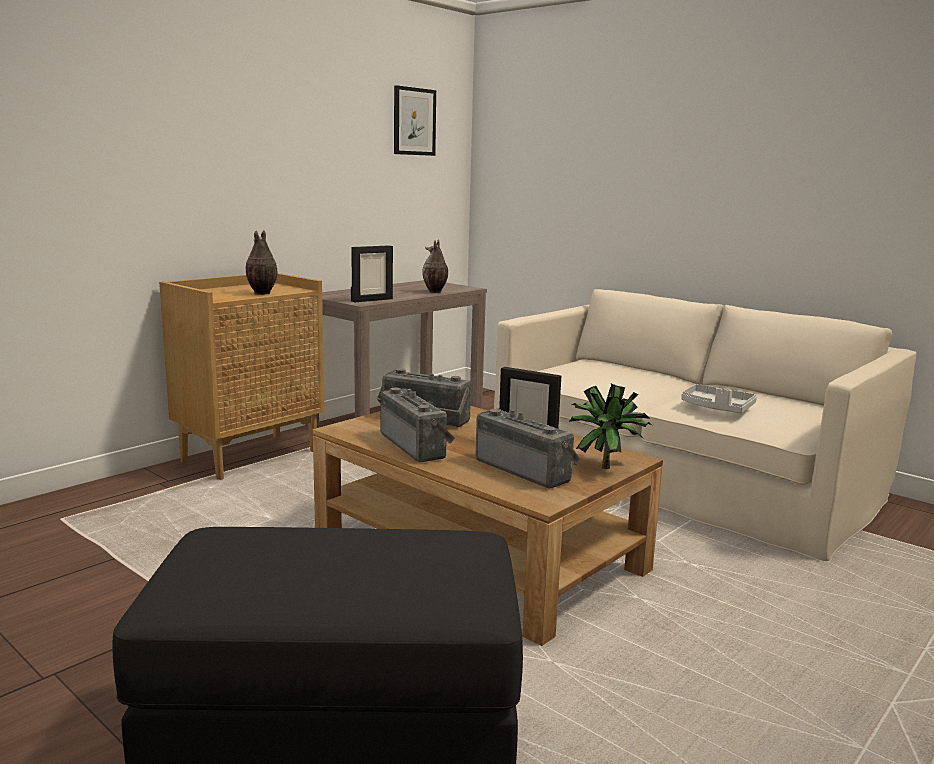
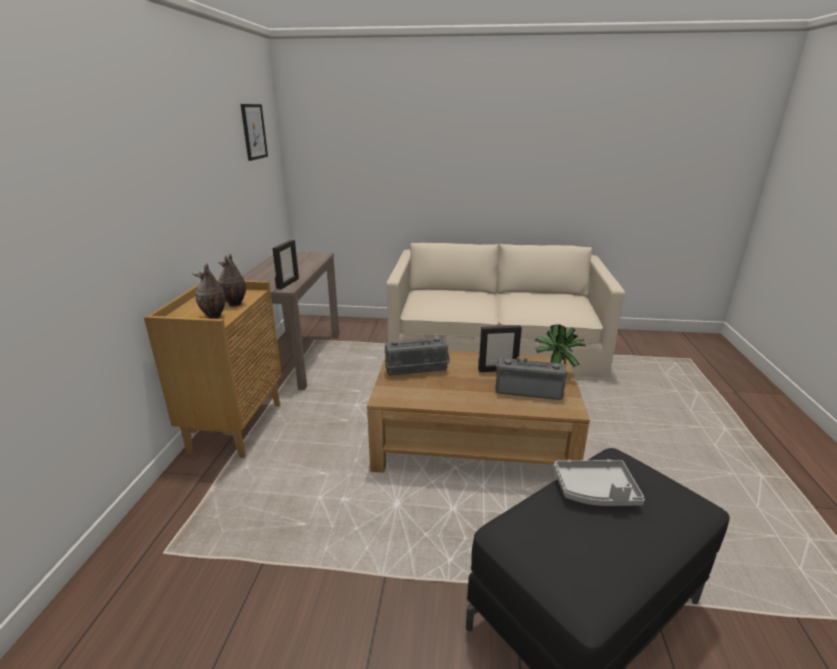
camera: 35 degrees left, 10 degrees up
(417, 445) = (449, 394): radio -> none
(434, 292) = (310, 264): vase -> vase (214, 317)
(716, 408) = (535, 310): grey tray -> grey tray (595, 491)

